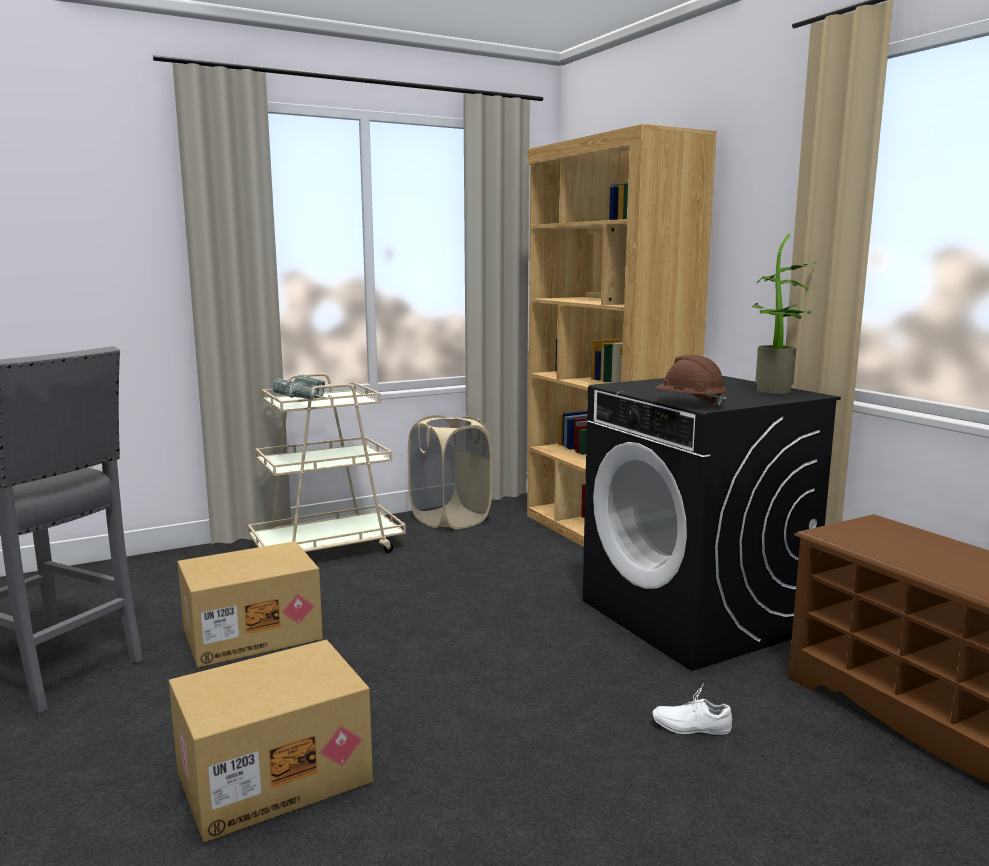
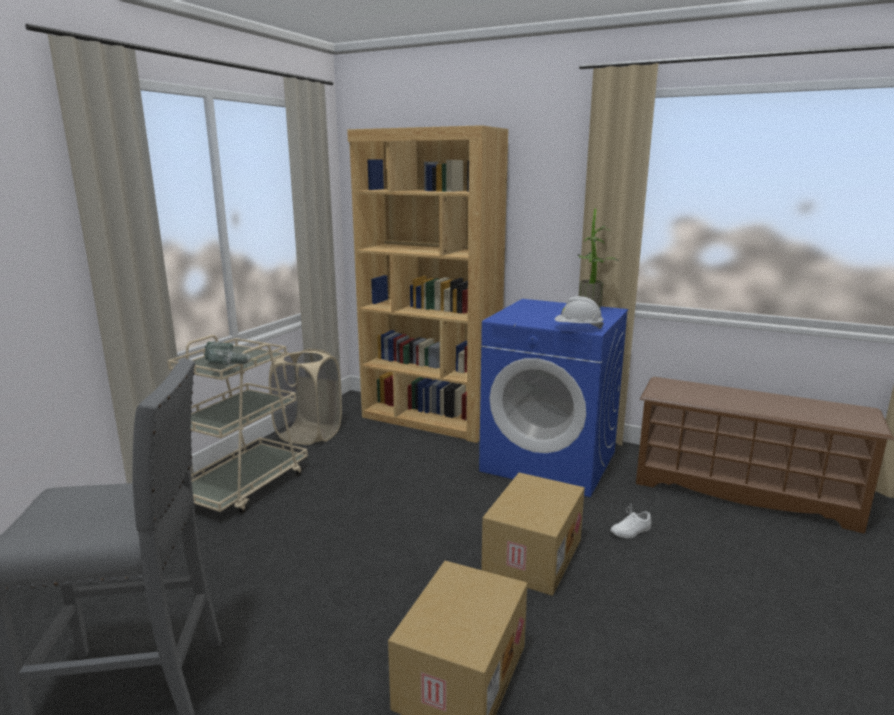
camera: 35 degrees left, 5 degrees up
(253, 633) = (286, 579): cardboard box -> cardboard box (531, 555)
(689, 404) = (578, 328): brown hard hat -> white hard hat
(695, 616) = (550, 461): black washing machine -> blue washing machine

